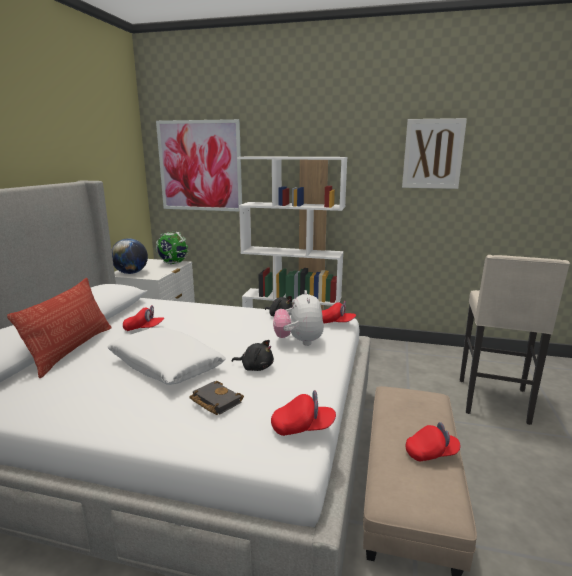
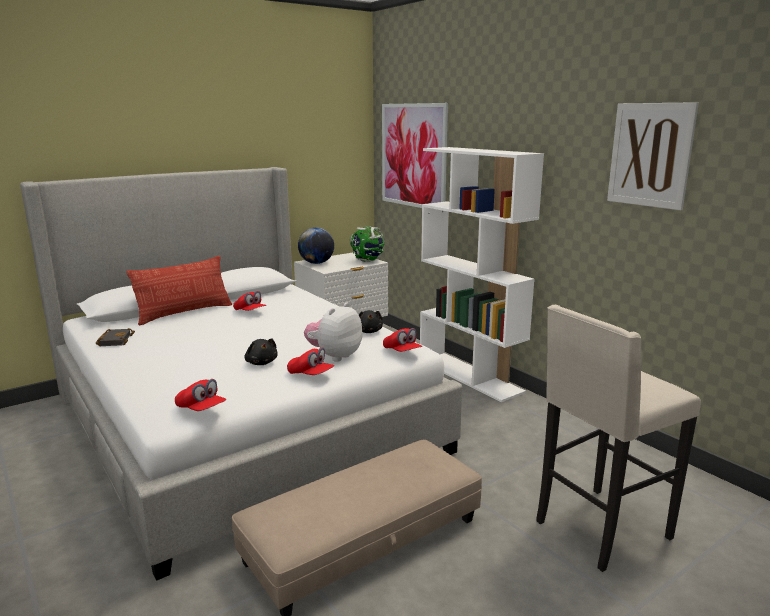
camera: 40 degrees right, 0 degrees up
(166, 365) = (211, 341): white pillow -> none
(214, 401) = (187, 372): black book -> black book (115, 340)
(431, 453) = (351, 503): red cap -> red cap (310, 375)

